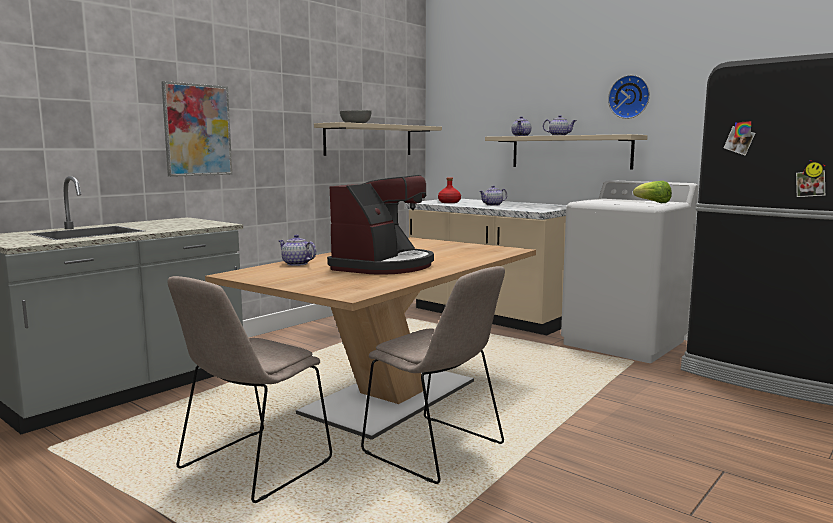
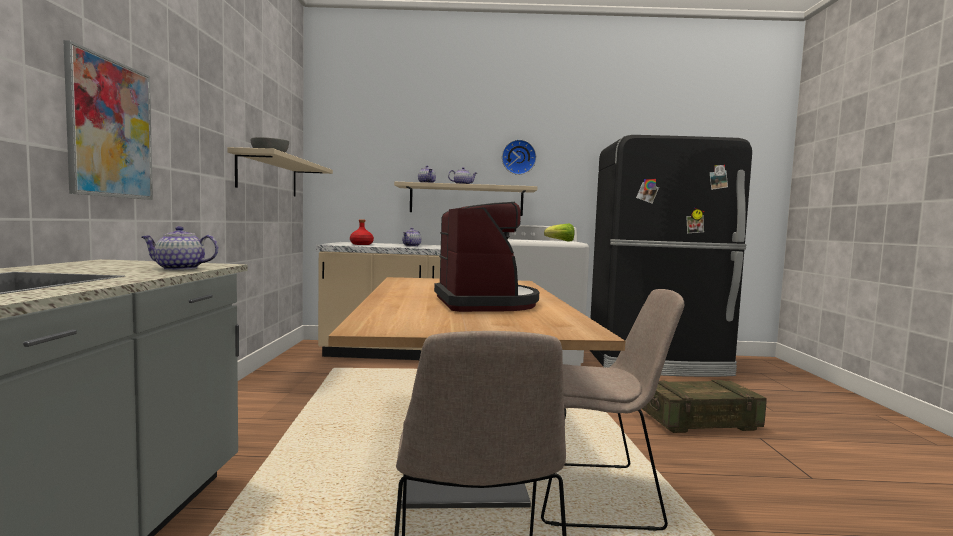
camera: 40 degrees left, 5 degrees down
(296, 264) = (388, 309): teapot -> teapot (179, 269)
(680, 439) = (700, 422): none -> crate

